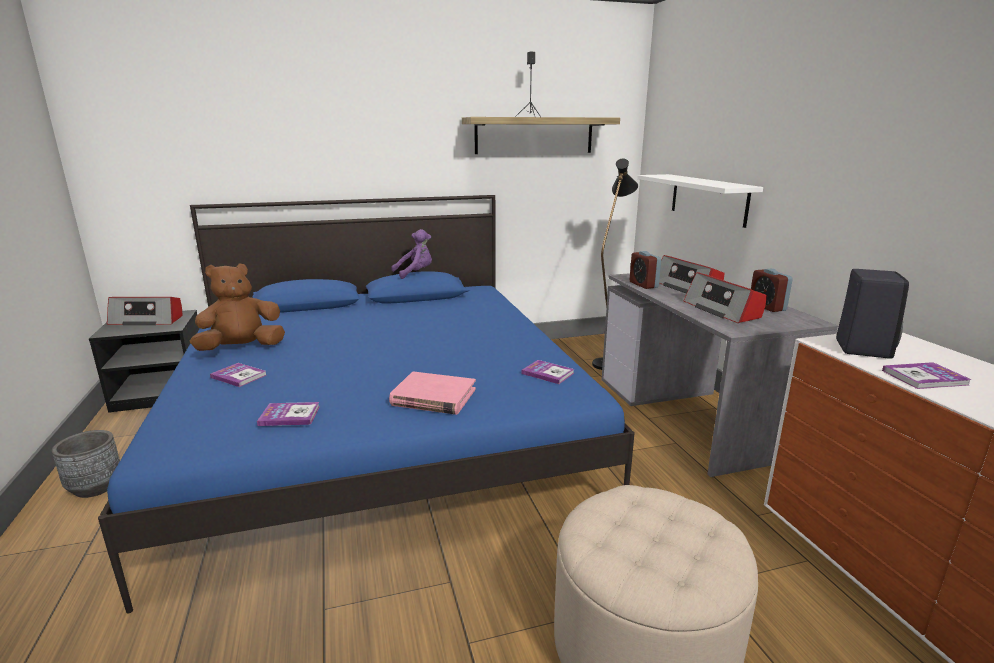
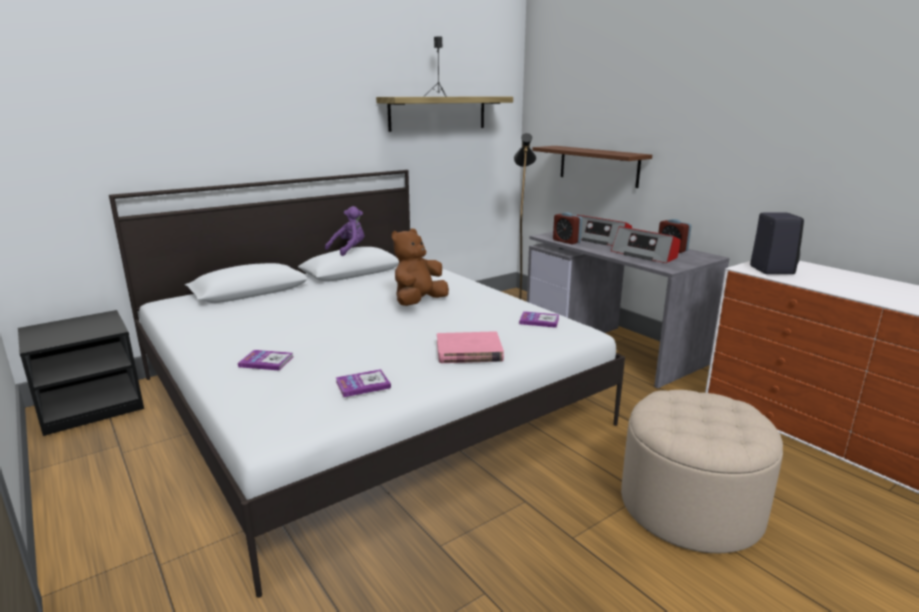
camera: 20 degrees left, 0 degrees up
(95, 487) = (105, 507): grey planter -> none
(148, 320) = (71, 326): radio -> none
(242, 348) = (234, 338): brown plush toy -> brown plush toy (418, 303)
(380, 428) = (364, 399): blue bed -> white bed
(708, 199) = (598, 166): white shelf -> brown shelf
(924, 377) = (823, 283): book -> none

